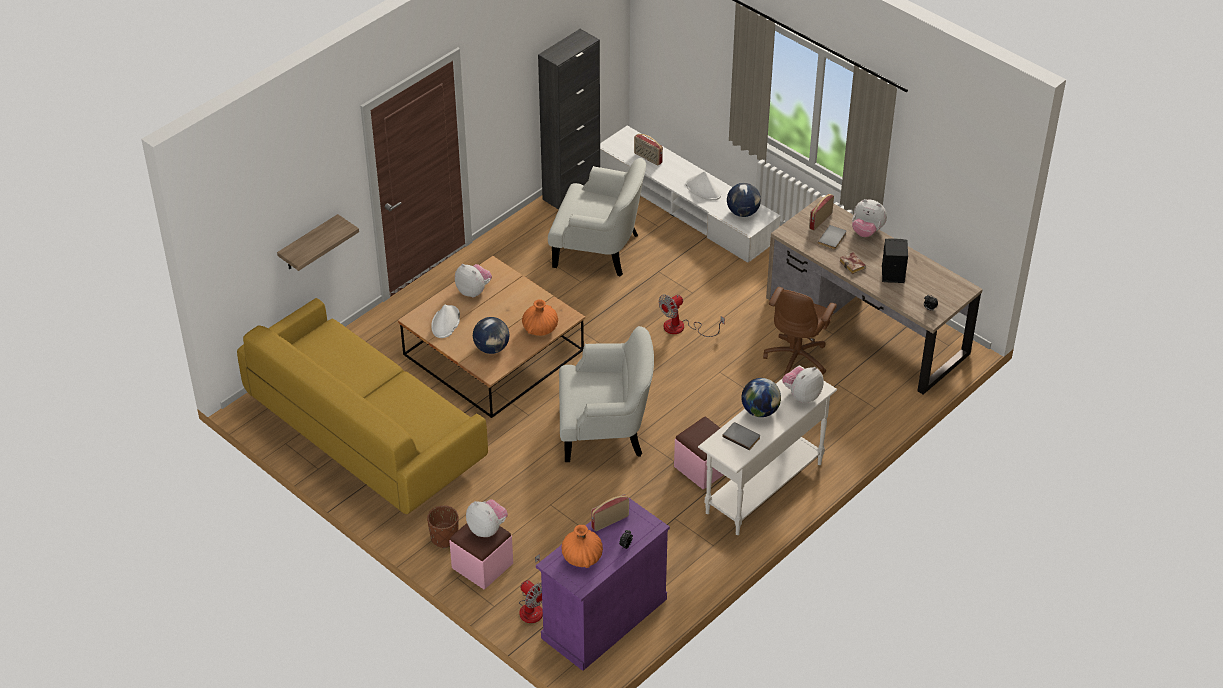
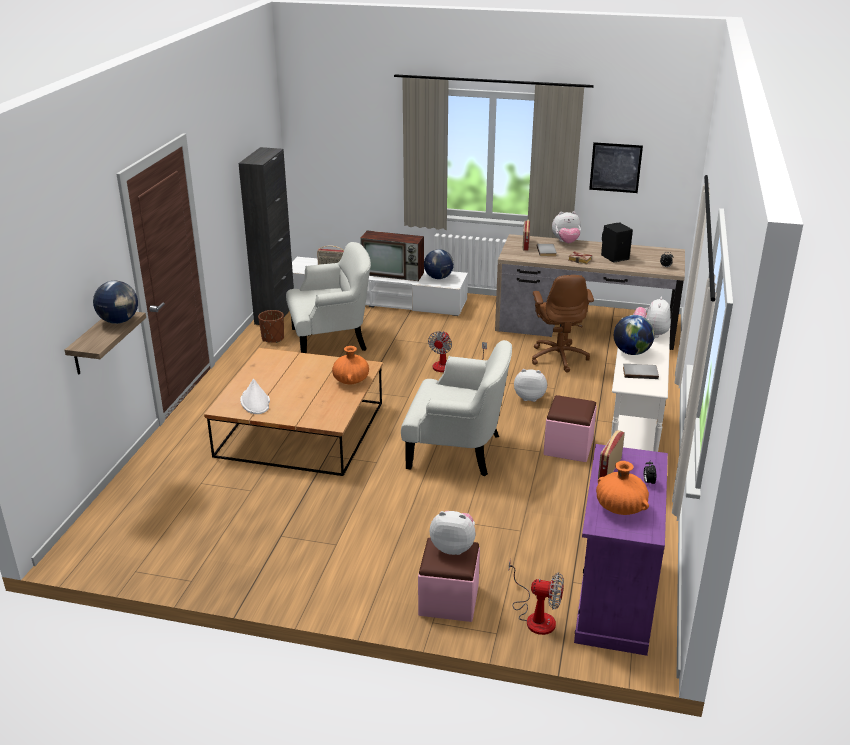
camera: 30 degrees left, 15 degrees down
(366, 432) = (223, 530): yellow sofa -> none
(444, 538) = (386, 591): brown planter -> brown planter (272, 338)
(474, 291) = (263, 374): plush toy -> plush toy (530, 397)
(492, 348) = (318, 406): globe -> globe (119, 321)
(605, 430) = (457, 450): white armchair -> white armchair turned 45 degrees clockwise
(703, 189) = (394, 273): white hat -> television
(931, 174) = (615, 167): none -> picture

